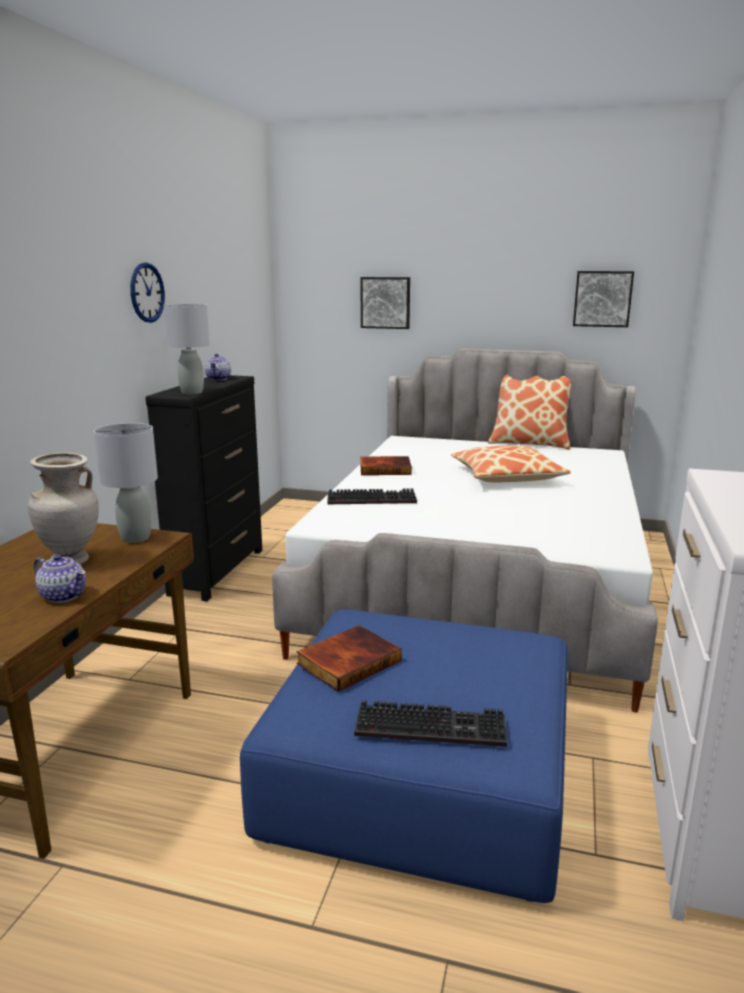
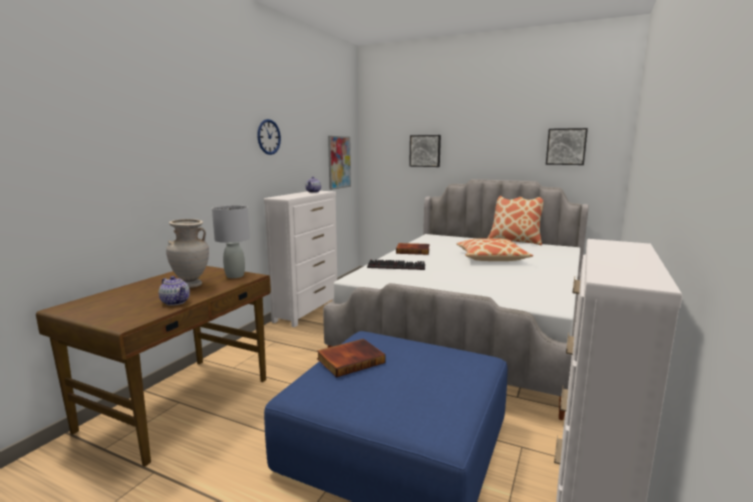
camera: 10 degrees right, 5 degrees down
(192, 392) = (292, 197): grey table lamp -> none
(218, 571) = (307, 310): black dresser -> white dresser
(248, 323) = (339, 162): none -> picture
(433, 725) = (391, 404): keyboard -> none

